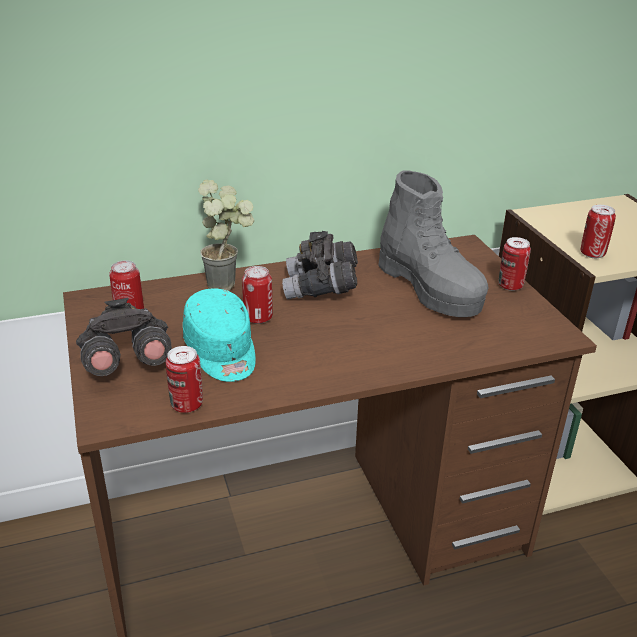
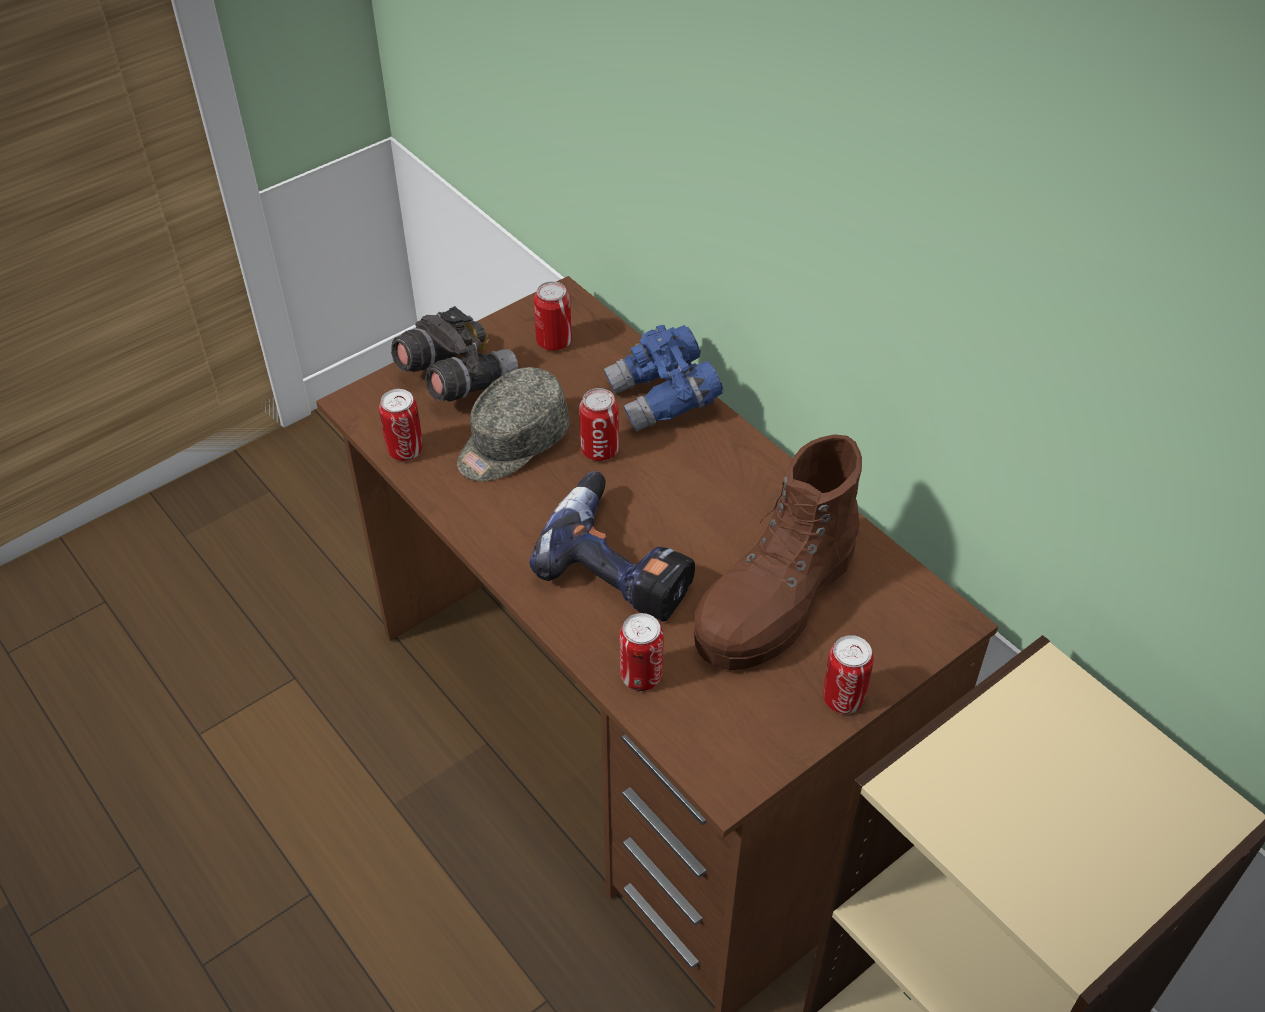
camera: 70 degrees right, 15 degrees up
(221, 352) = (512, 443): turquoise cap -> grey cap
(229, 284) = (663, 399): potted plant -> blue binoculars
(321, 289) = (704, 487): grey binoculars -> none
(367, 332) = (621, 561): none -> power drill
(430, 288) = (776, 602): grey boot -> brown boot
(592, 254) = (944, 776): can -> can (641, 676)

